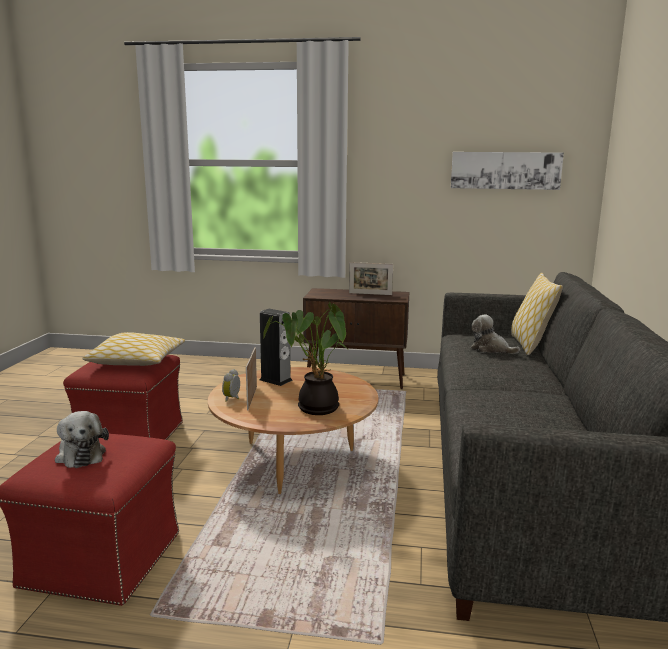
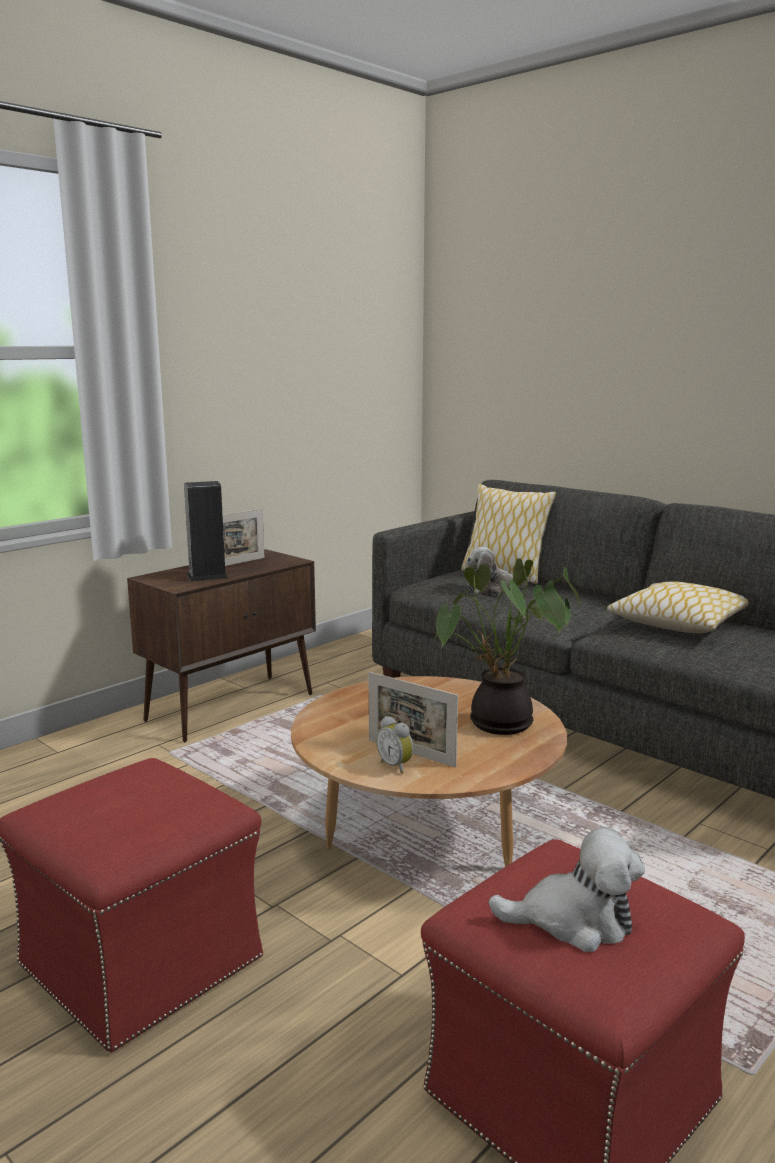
camera: 55 degrees left, 0 degrees up
(137, 361) = (147, 791): pillow -> pillow (678, 623)
(275, 380) = (359, 721): speaker -> speaker (207, 576)
(505, 170) = (337, 357): picture -> none

